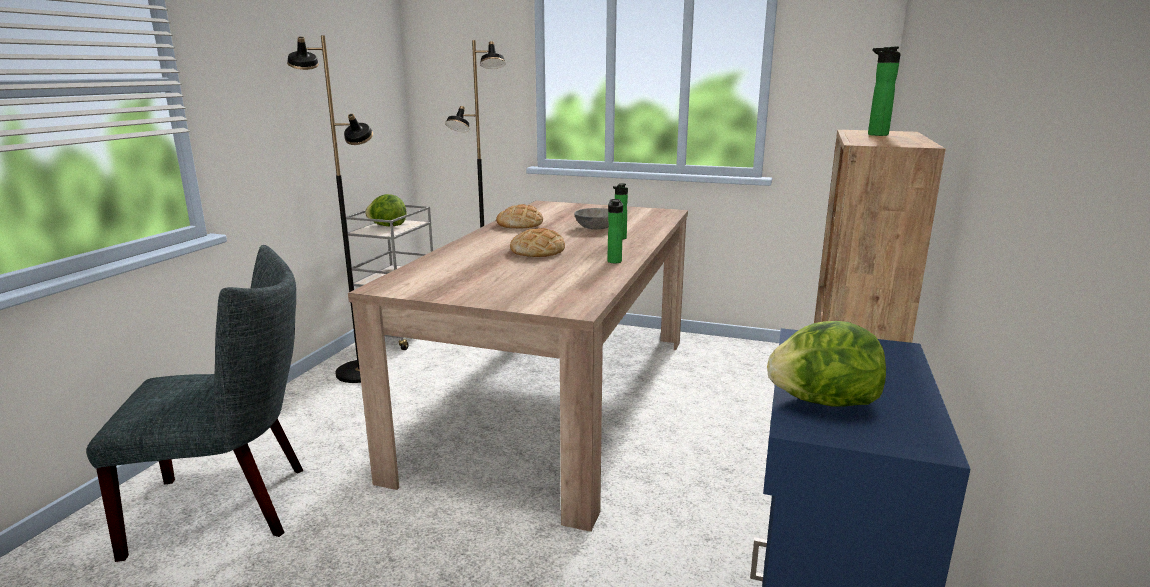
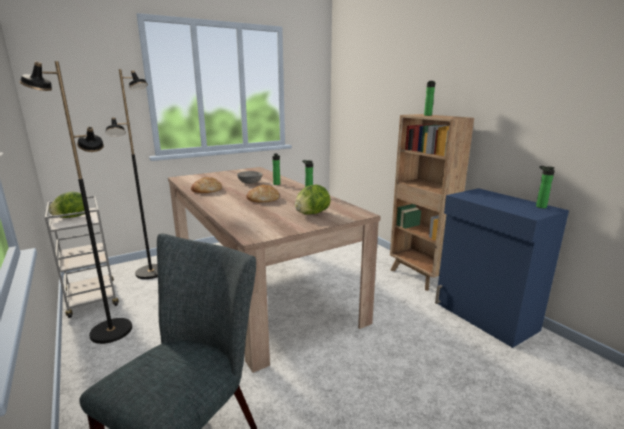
camera: 50 degrees left, 0 degrees up
(822, 402) = (515, 208): lettuce -> lettuce (311, 214)
(910, 426) = (539, 206): none -> bottle

